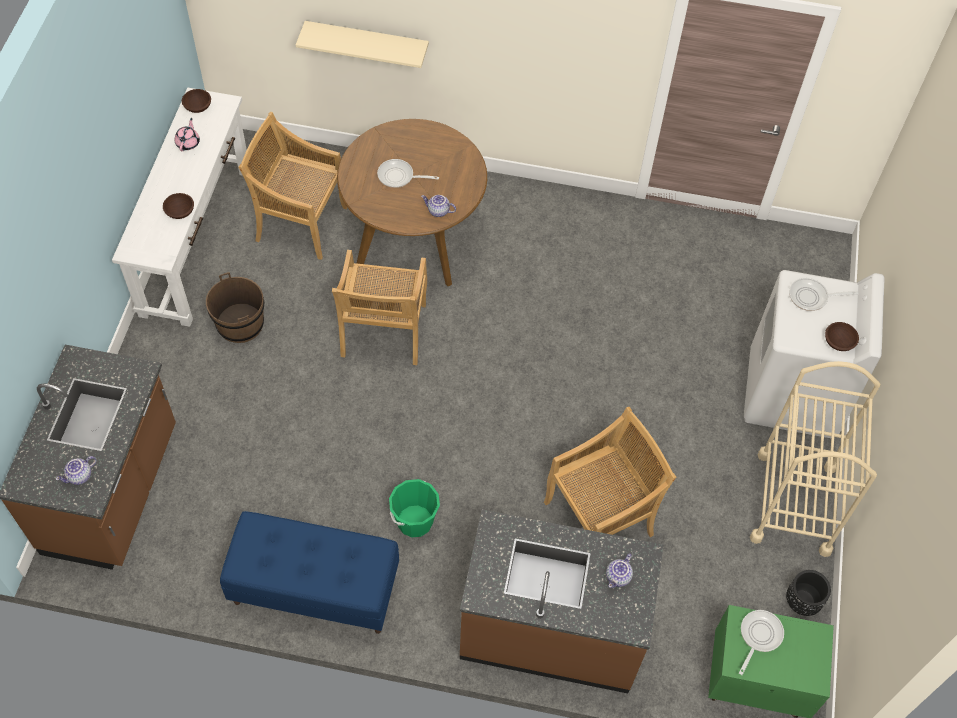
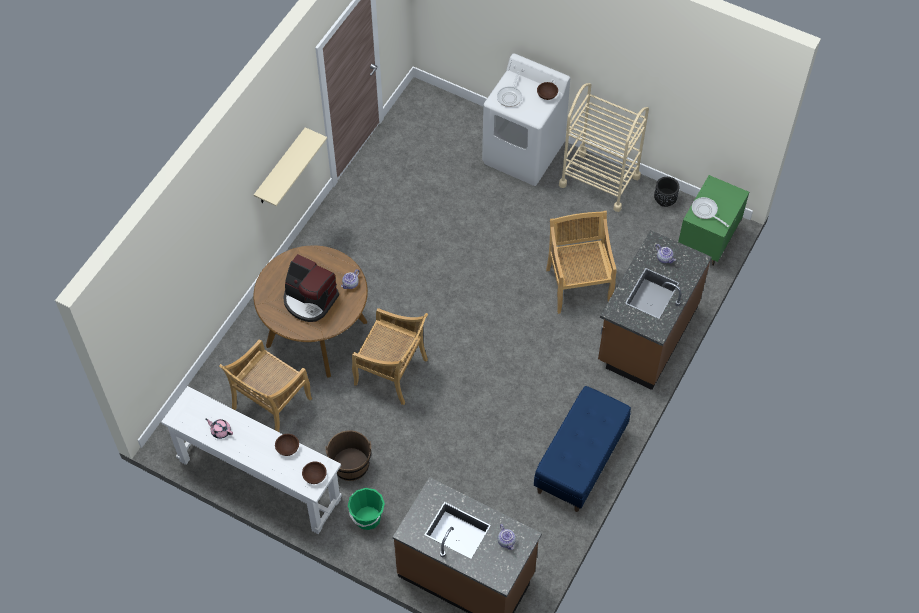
camera: 70 degrees left, 0 degrees up
(197, 107) = (185, 418): brown bowl -> brown bowl (315, 476)
(367, 43) = (204, 273): beige shelf -> beige shelf (280, 168)
(399, 177) = (309, 300): frying pan -> coffee machine
(414, 521) = (549, 390): green bucket -> green bucket (367, 518)

